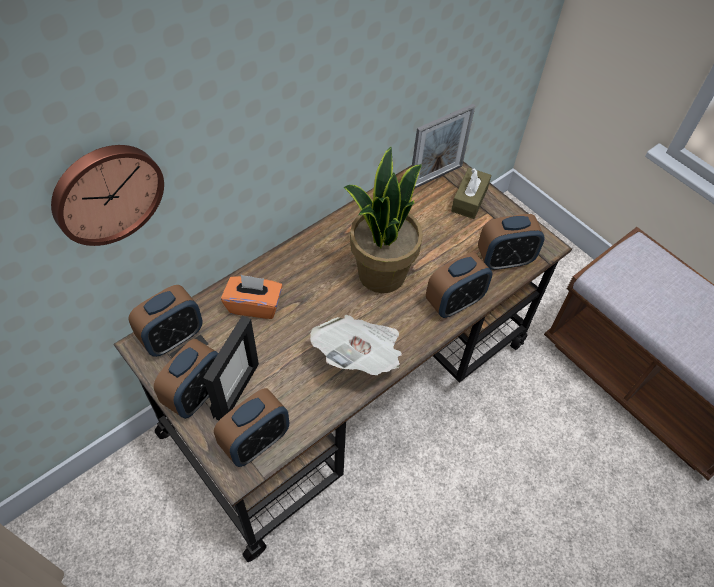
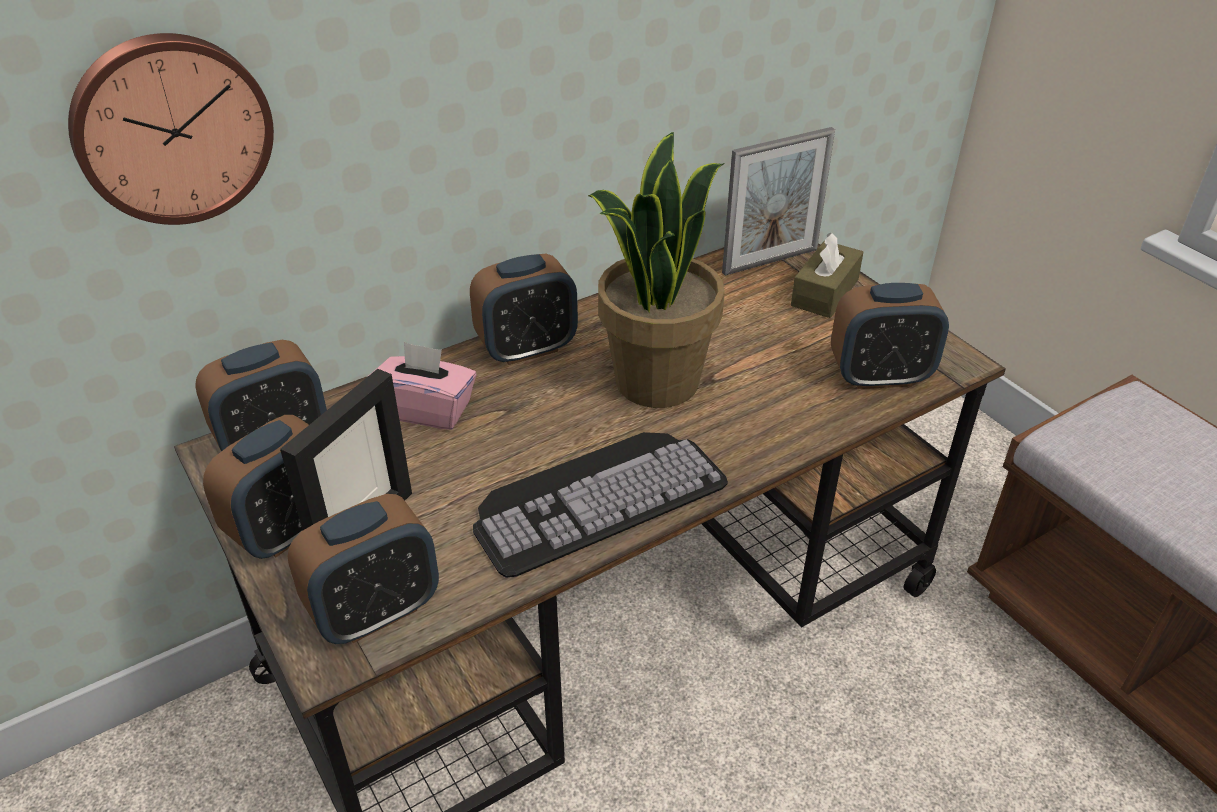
camera: 10 degrees right, 15 degrees down
(254, 305) = (426, 409): orange tissue box -> pink tissue box
(360, 355) = (596, 494): newspaper -> keyboard
(454, 302) = (781, 430): alarm clock -> alarm clock (527, 348)

